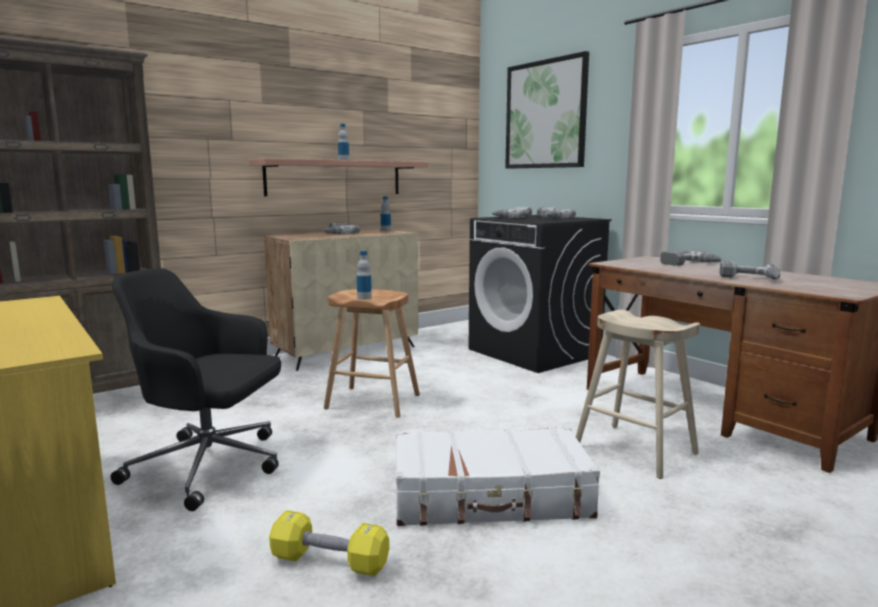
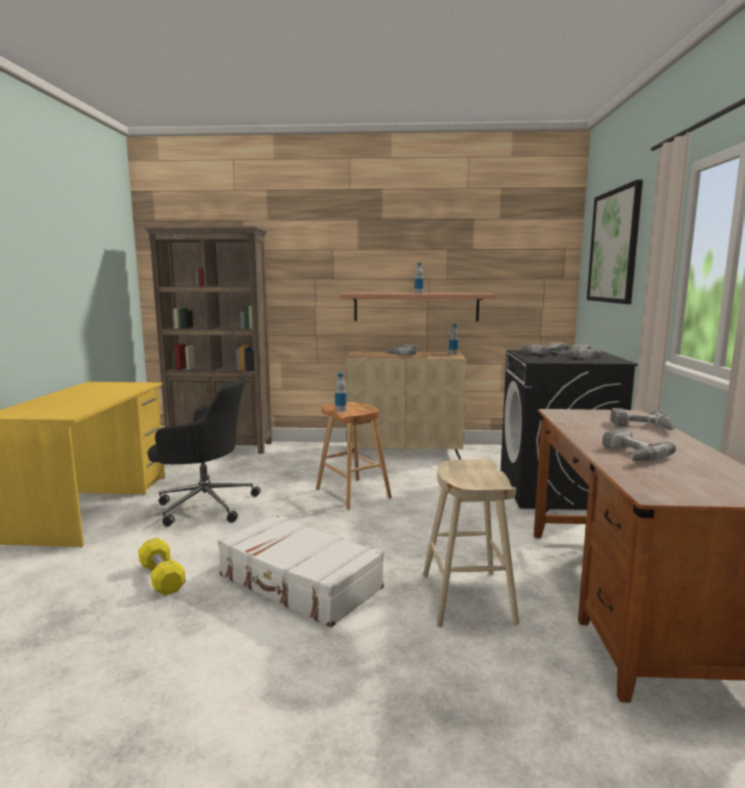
camera: 40 degrees right, 0 degrees up
(210, 466) = (204, 505): black office chair -> black office chair turned 135 degrees clockwise

